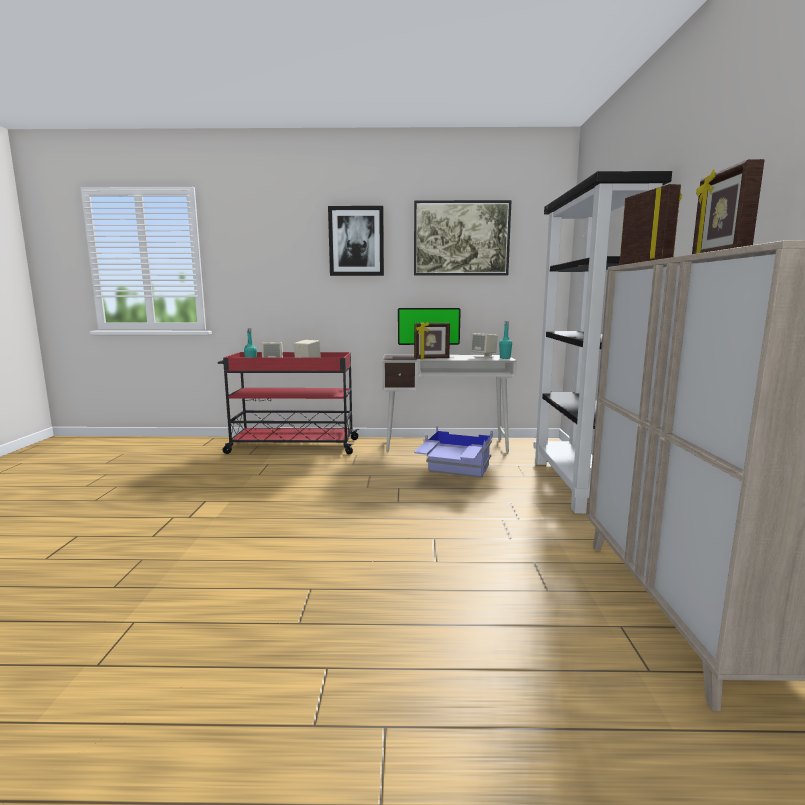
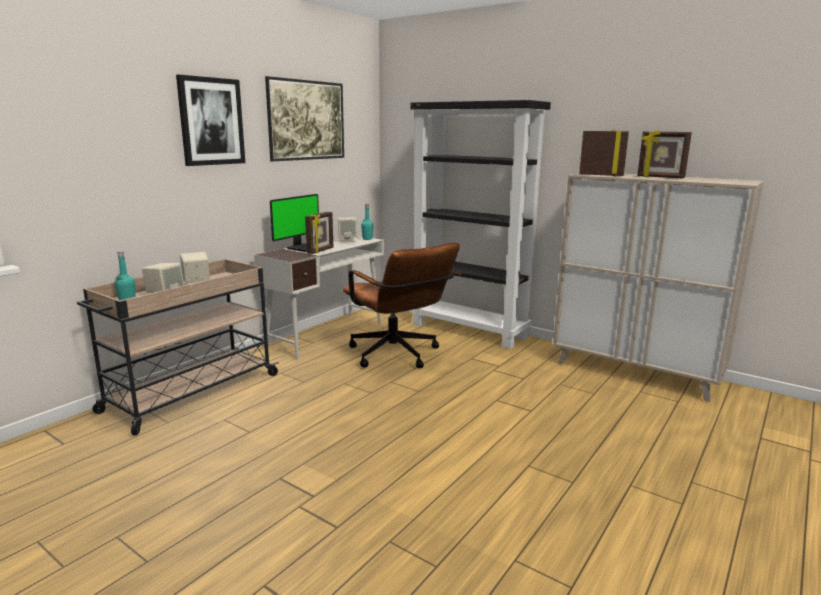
camera: 55 degrees left, 5 degrees up
(292, 446) = (190, 393): red cart -> beige cart
(453, 476) = (398, 356): blue storage box -> brown office chair

